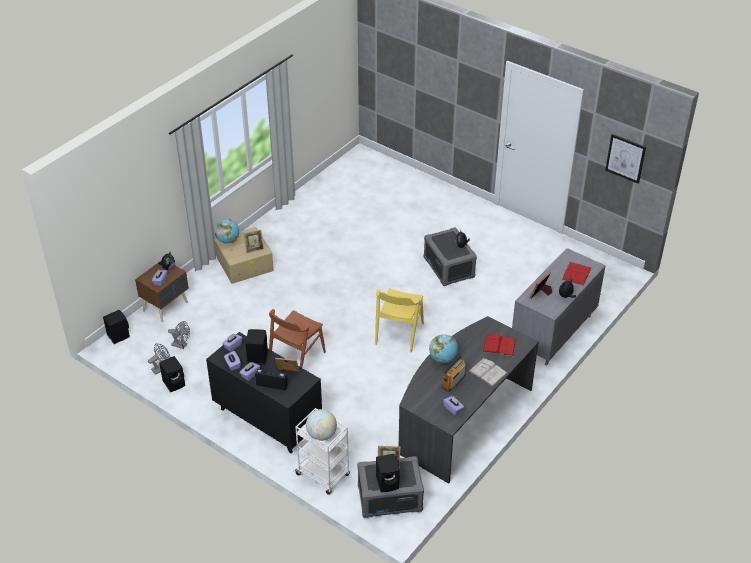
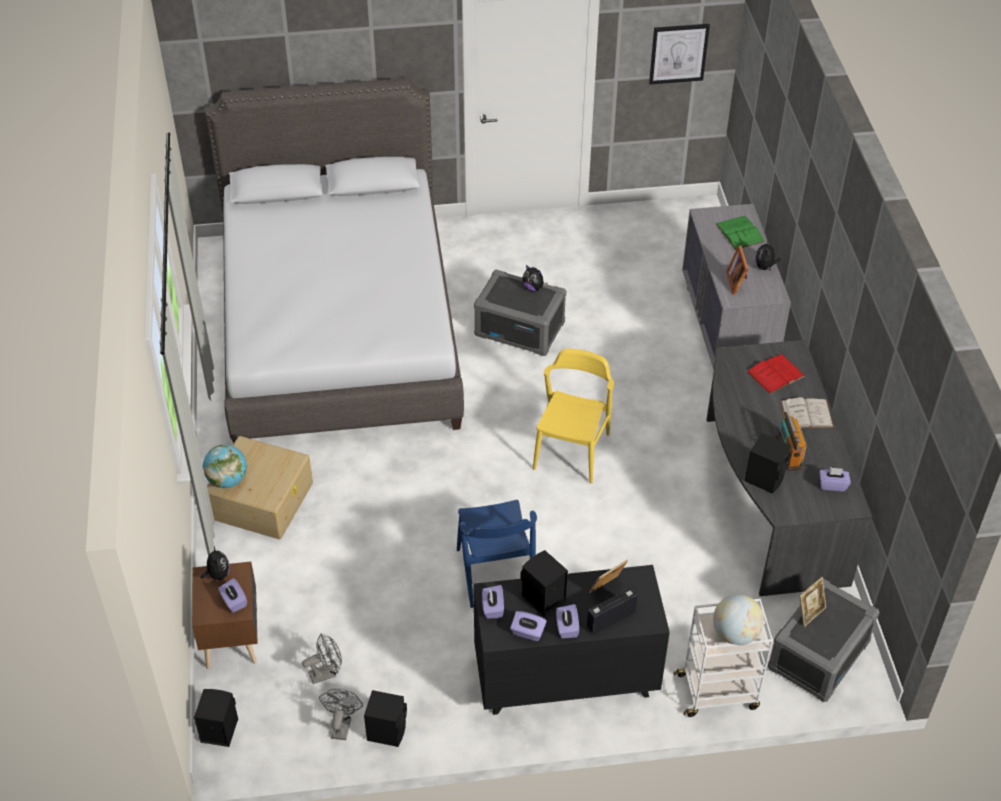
camera: 45 degrees left, 5 degrees up
(254, 249) = (280, 467): picture frame -> none
(296, 358) = (495, 573): brown chair -> blue chair
(367, 216) = (338, 328): none -> grey bed
(388, 482) = (837, 633): black speaker -> black speaker (765, 477)
(399, 333) = (571, 451): yellow chair -> yellow chair turned 135 degrees counterclockwise
(443, 359) = (743, 434): globe -> none
(576, 273) = (739, 233): red book -> green book

